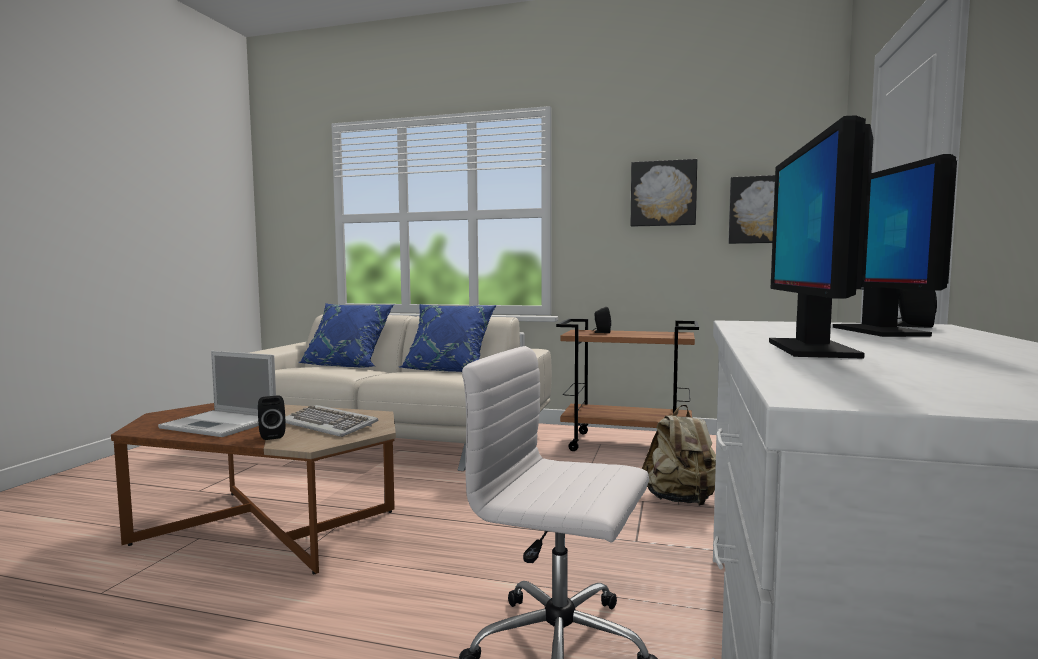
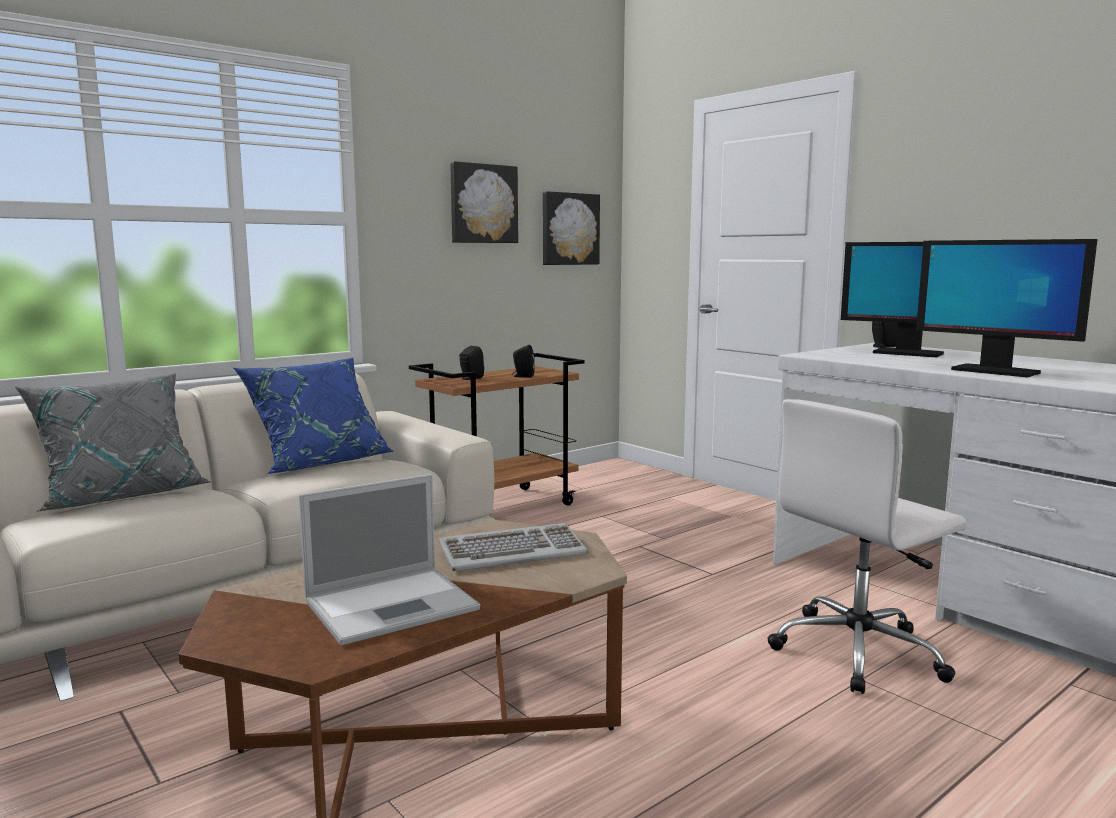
camera: 55 degrees left, 5 degrees up
(271, 436) = (519, 584): black speaker -> black speaker (522, 376)
(348, 365) = (121, 495): blue pillow -> grey pillow
(681, 501) = (659, 535): beige backpack -> none

